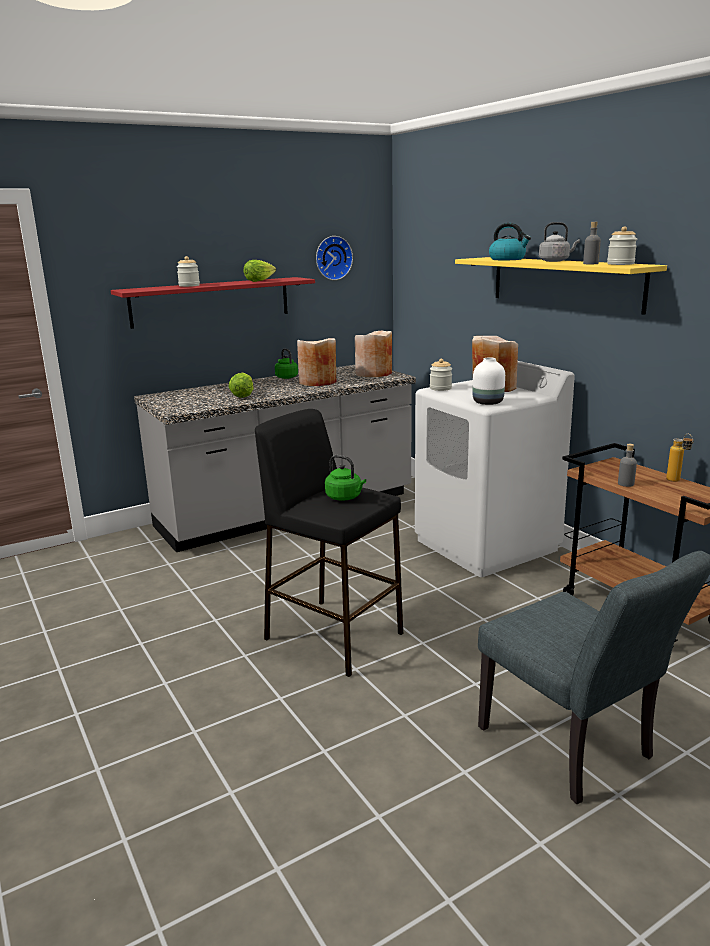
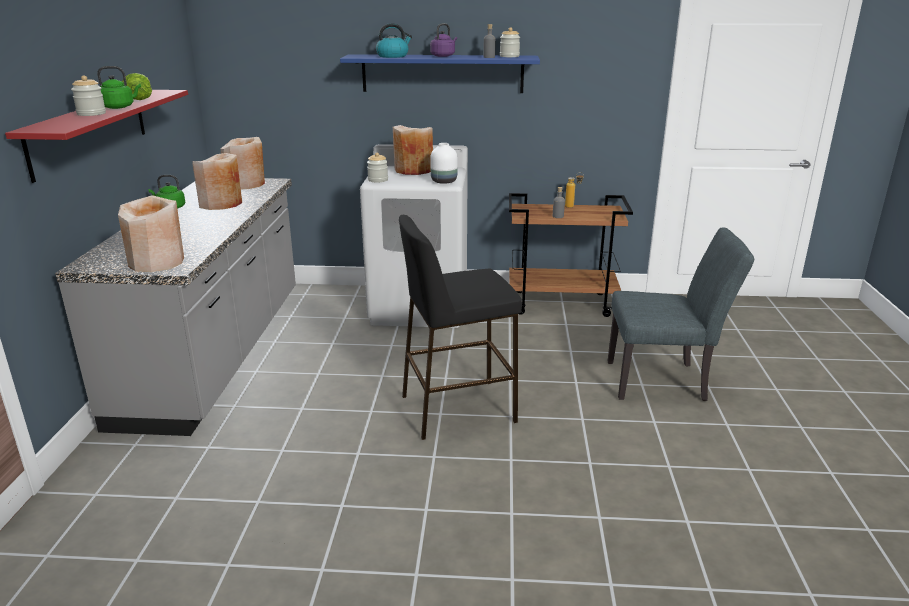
camera: 55 degrees left, 5 degrees up
(180, 405) = (157, 262): none -> beige vase
(243, 395) = (193, 234): lettuce -> none
(332, 258) = (162, 63): wall clock -> none
(345, 497) = (476, 280): green kettle -> green kettle (119, 107)
(555, 261) = (443, 56): grey kettle -> purple kettle
(564, 283) = (442, 73): yellow shelf -> blue shelf

